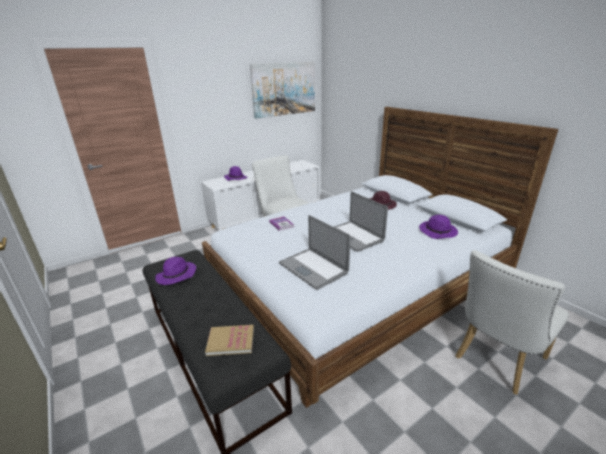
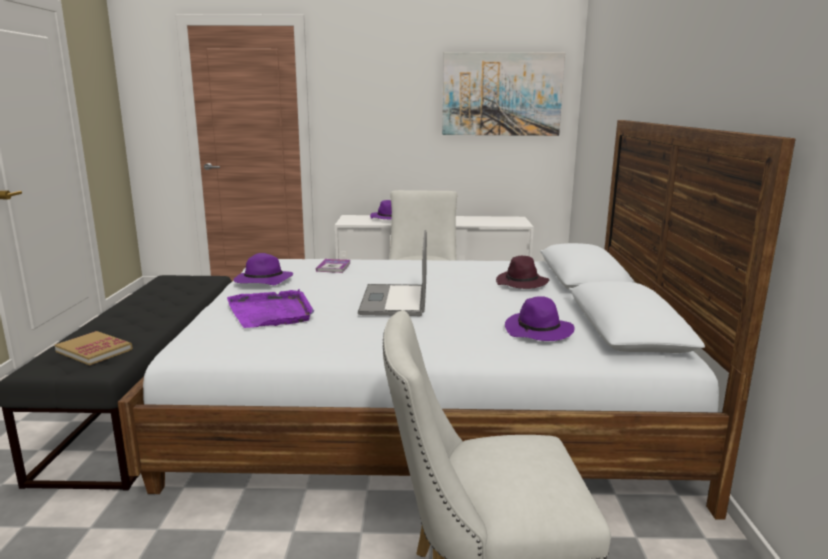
camera: 35 degrees right, 10 degrees down
(176, 276) = (163, 289): purple hat -> purple hat (262, 281)
(313, 268) = (271, 312): laptop -> purple tray

